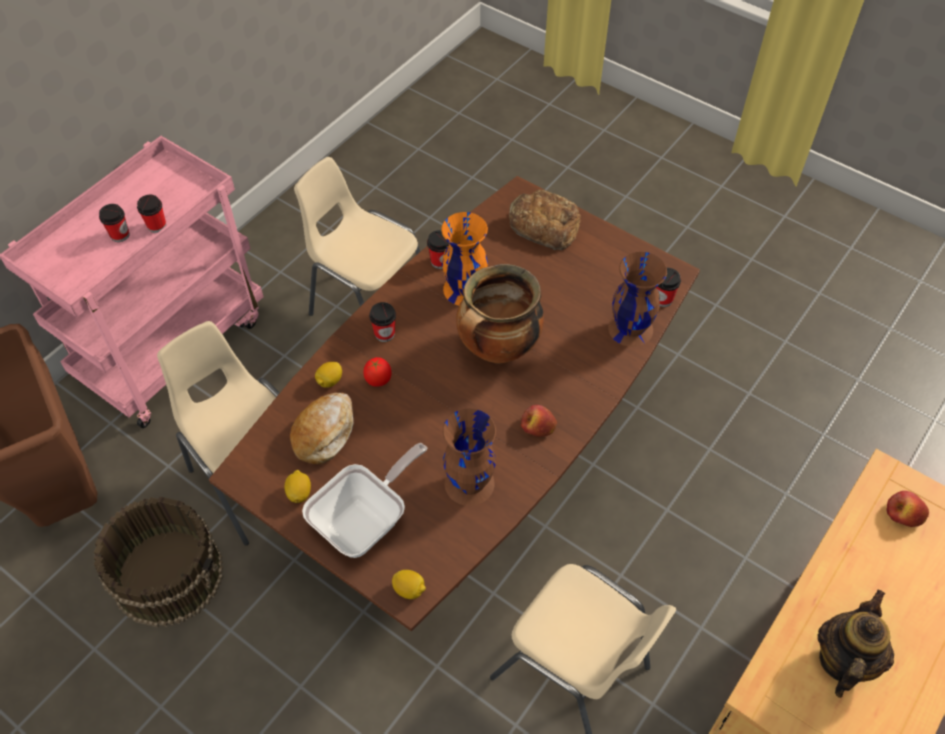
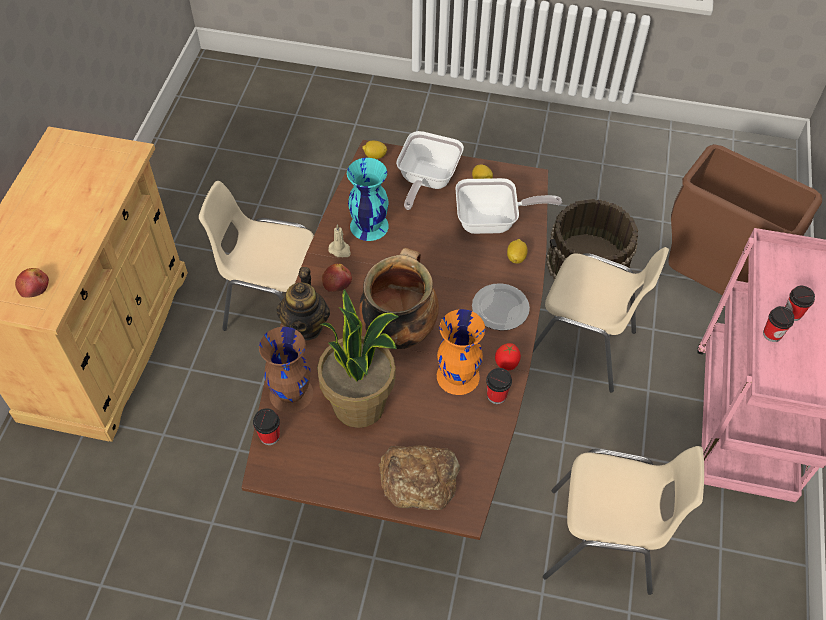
camera: 155 degrees right, 0 degrees up
(324, 433) = (493, 221): bread -> frying pan
(378, 381) = (479, 271): tomato -> tomato (506, 365)
(384, 334) = (500, 309): cup -> plate
(470, 484) = (368, 225): brown vase -> turquoise vase
(518, 463) = (340, 250): none -> beige candle
(568, 296) = (360, 405): none -> potted plant
(843, 659) = (80, 185): teapot -> teapot (306, 326)

